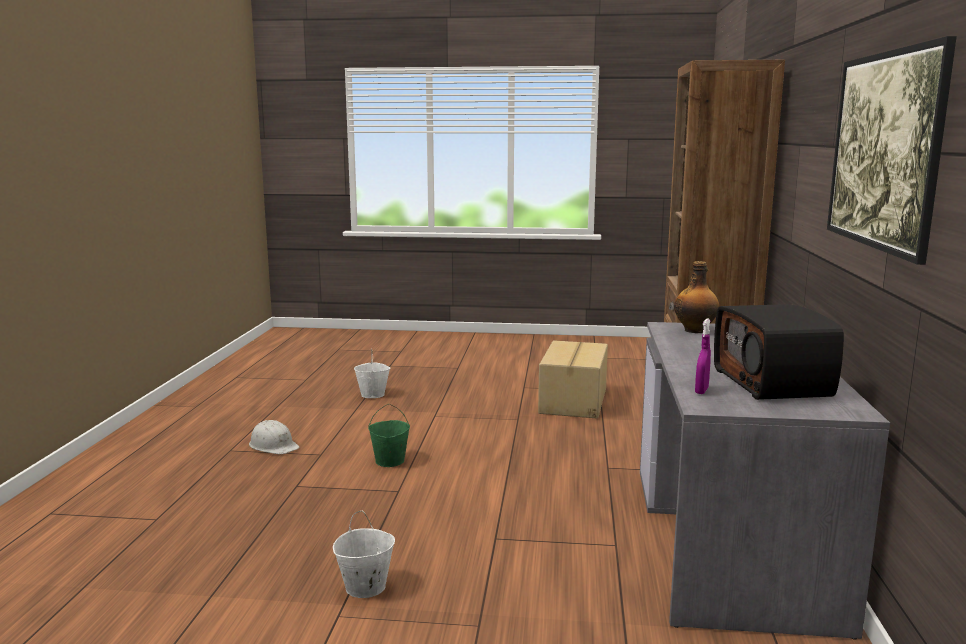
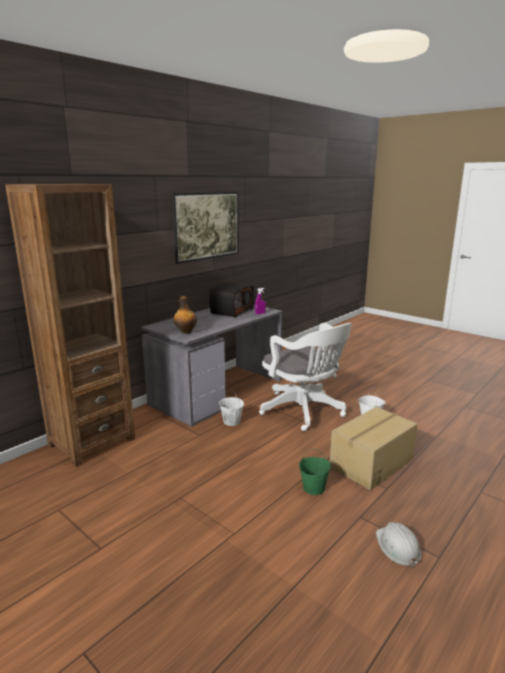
camera: 145 degrees left, 5 degrees up
(373, 395) = (255, 616): white bucket -> white bucket (231, 421)
(510, 558) = (304, 411): none -> white office chair
(574, 401) = (104, 502): cardboard box -> cardboard box (370, 463)

